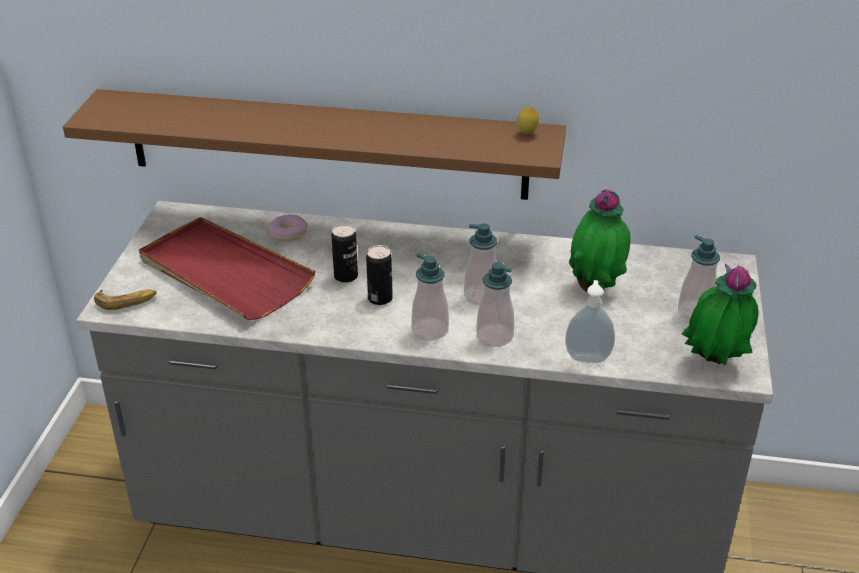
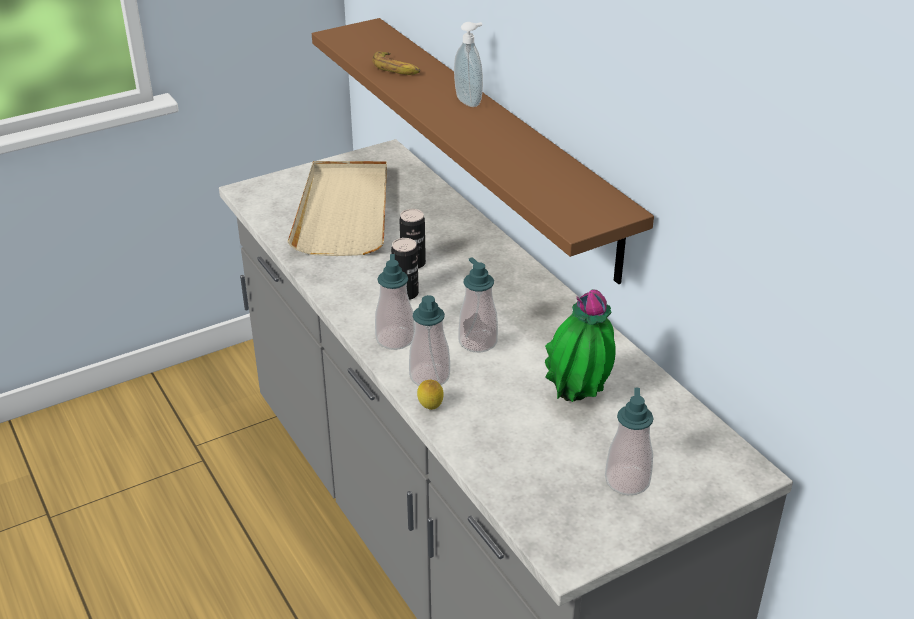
camera: 50 degrees right, 0 degrees up
(126, 301) = (260, 193): banana -> banana (396, 69)
(224, 273) = (344, 211): red tray -> beige tray
(288, 233) = (433, 209): donut -> none
(527, 134) = (603, 203): lemon -> lemon (430, 408)
(587, 357) = (466, 443): soap dispenser -> soap dispenser (470, 101)
(713, 364) = (555, 530): potted plant -> none

